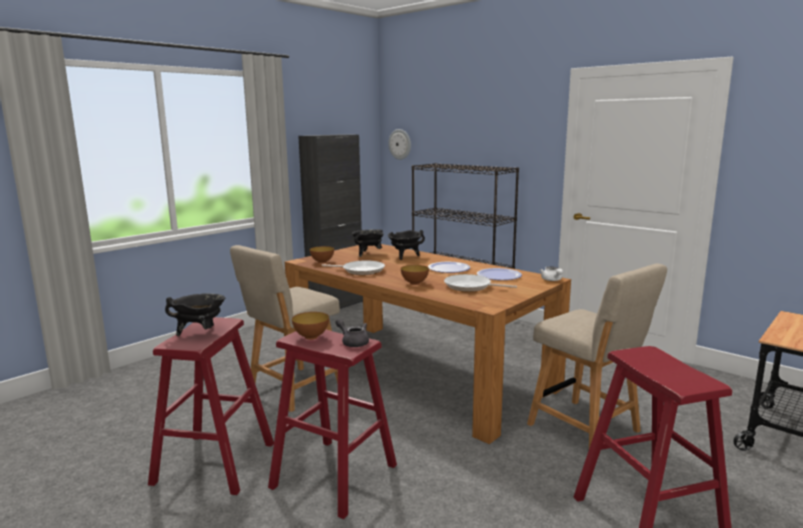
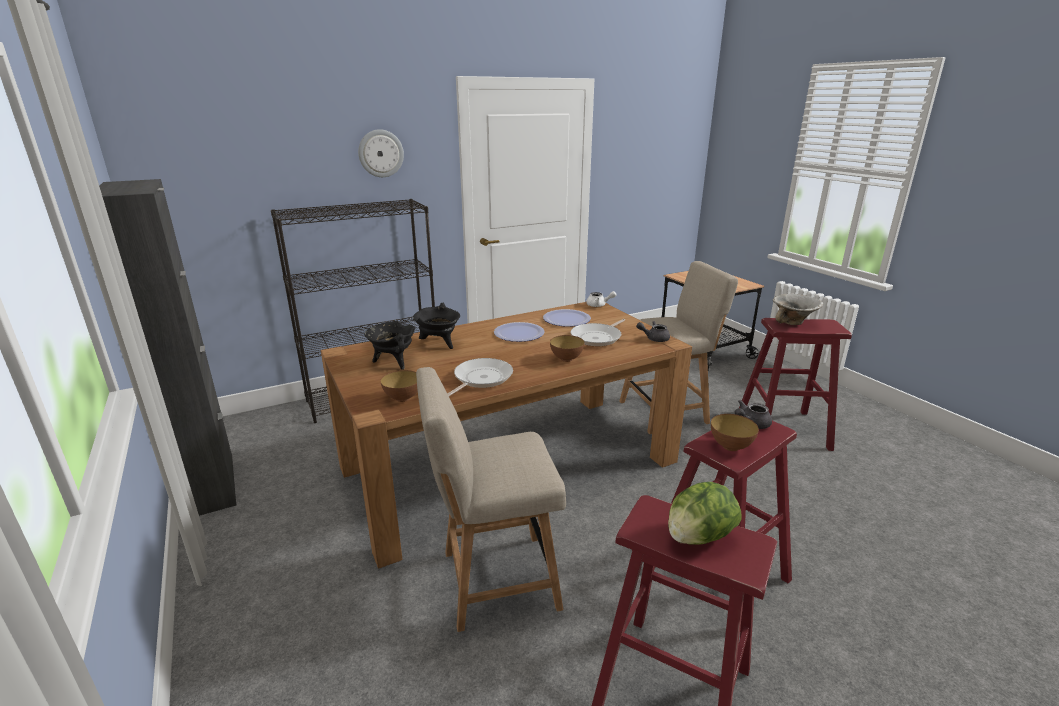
camera: 70 degrees left, 10 degrees up
(200, 332) = (698, 537): black cooking pot -> lettuce
(292, 390) = (493, 581): beige chair -> beige chair turned 105 degrees clockwise
(400, 144) = (174, 187): wall clock -> wall clock (381, 153)
(492, 302) = (654, 338): none -> grey teapot
(659, 360) = (793, 323): none -> bowl

